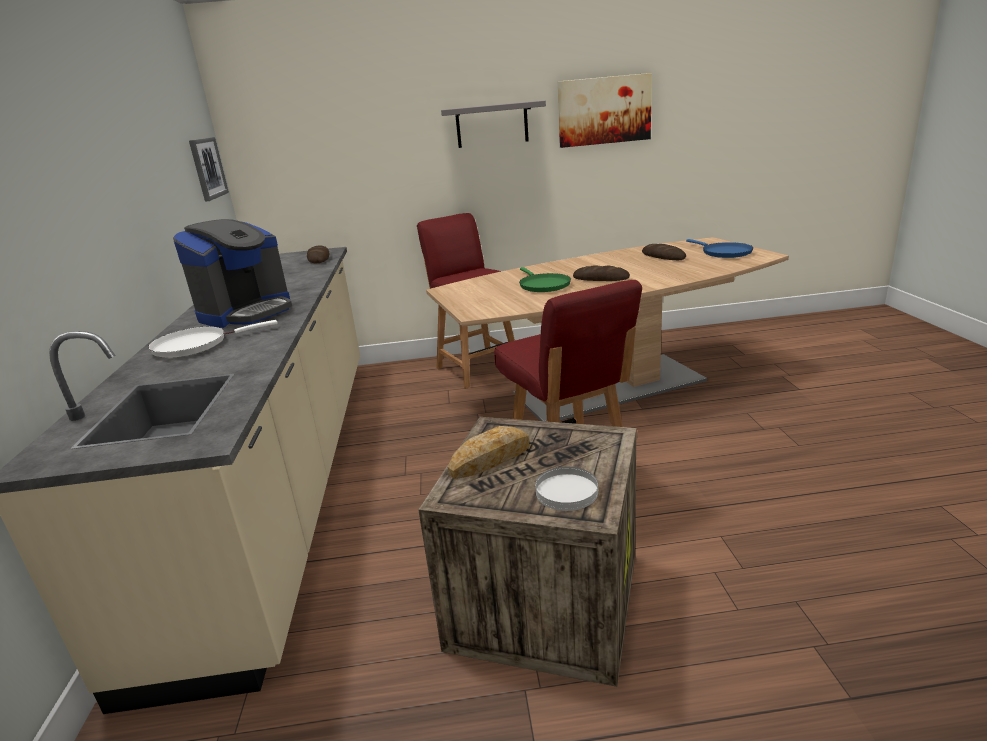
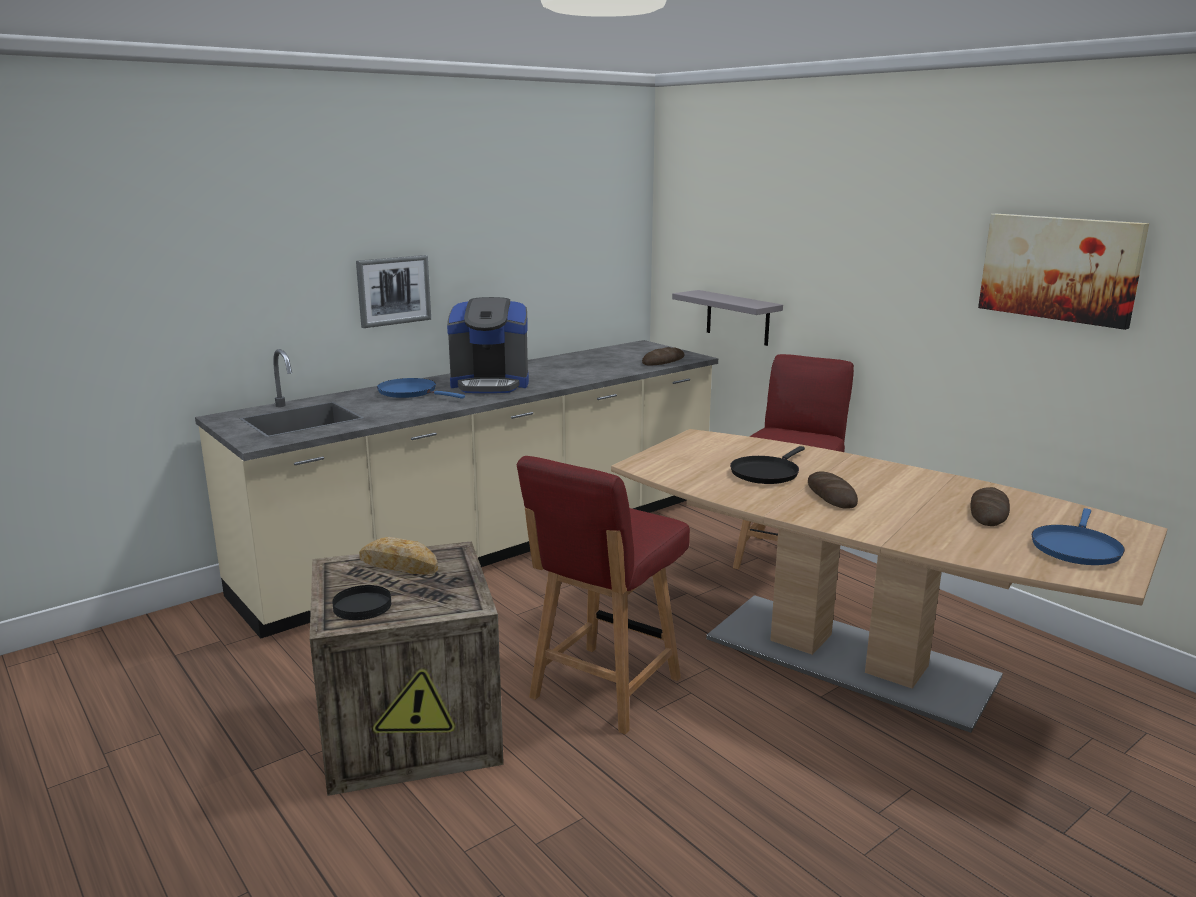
camera: 55 degrees right, 5 degrees down
(195, 345) = (411, 392): white frying pan -> blue frying pan
(207, 168) = (609, 246): picture -> picture (393, 290)
(492, 125) = (899, 256): grey shelf -> grey shelf (737, 317)
(543, 285) = (766, 473): green frying pan -> black frying pan
(566, 491) = (362, 606): white plate -> black plate

